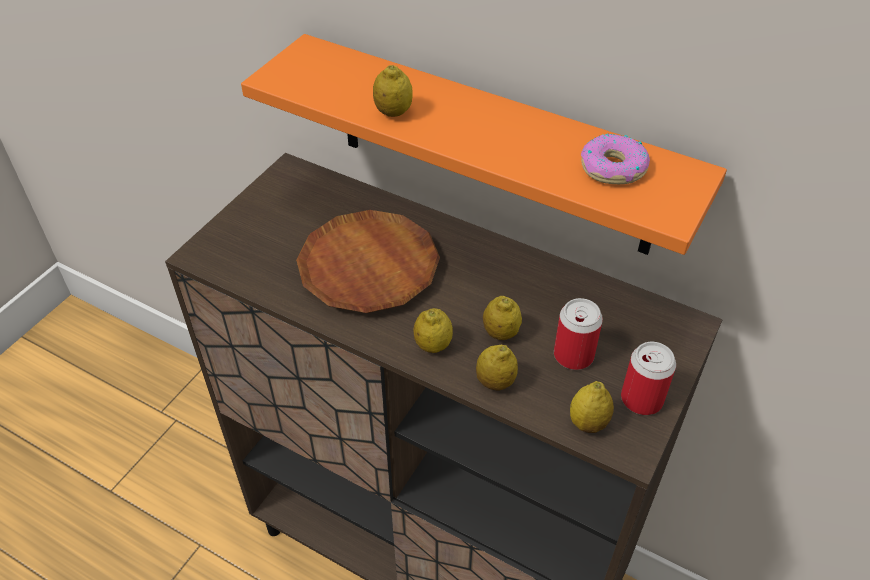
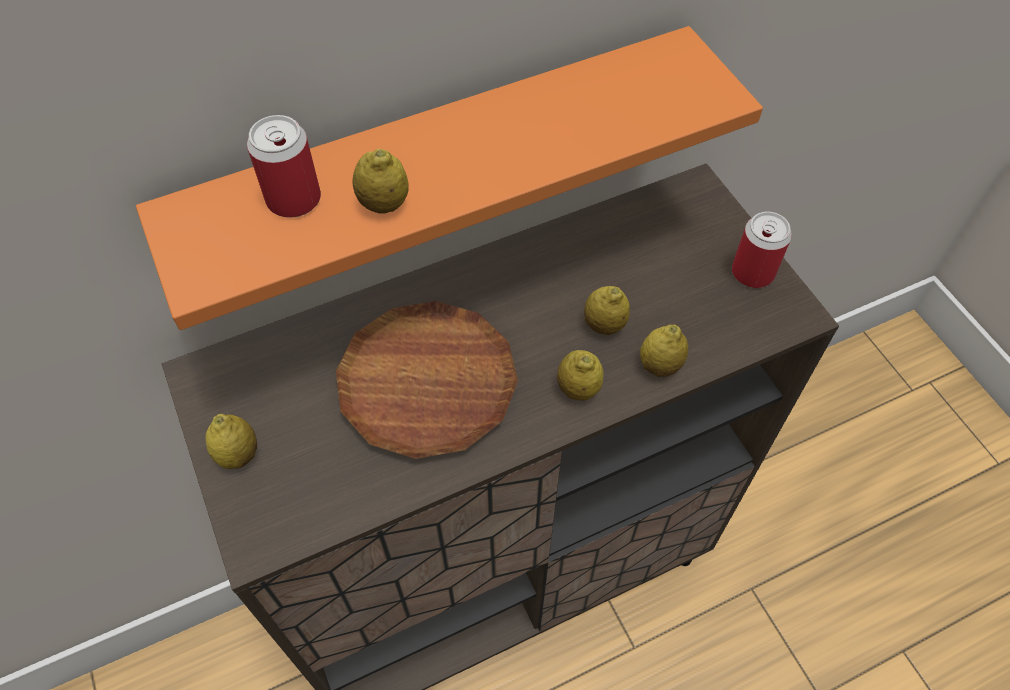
camera: 55 degrees left, 10 degrees up
(573, 355) = (671, 288): can -> can (293, 199)
(588, 423) = (752, 325): lemon -> lemon (238, 454)
(612, 168) = (628, 94): donut -> none

